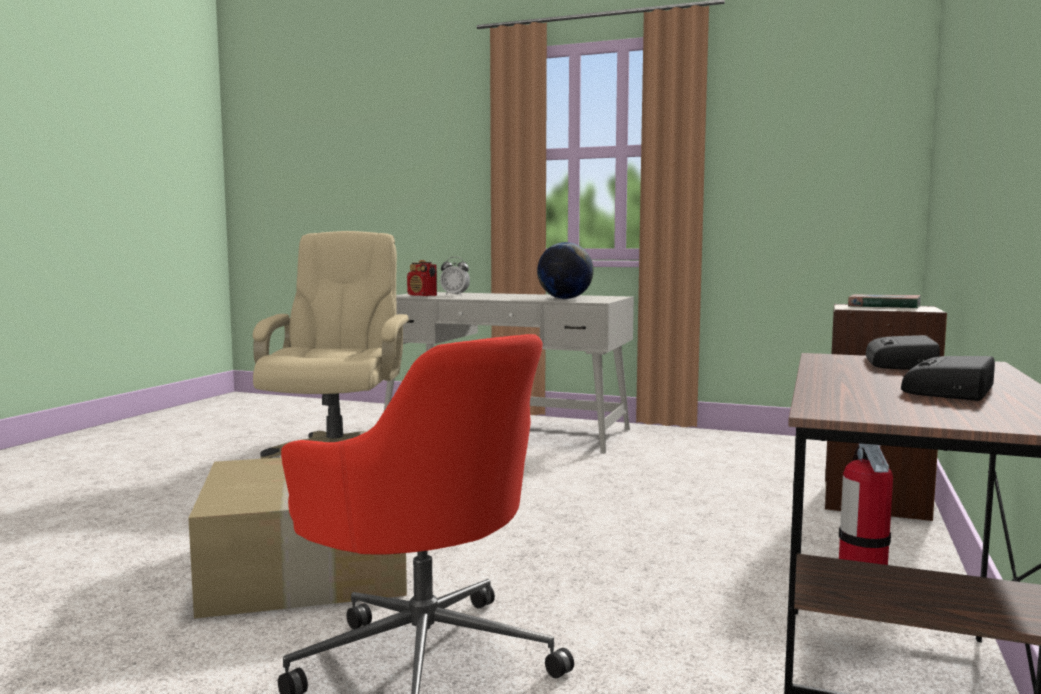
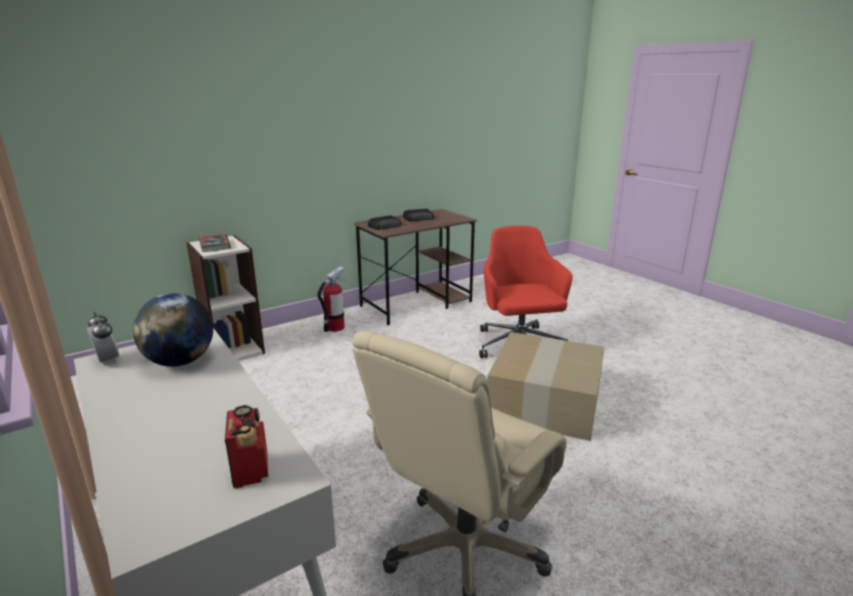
camera: 145 degrees left, 15 degrees up
(455, 295) = (202, 455): alarm clock -> alarm clock (107, 360)

